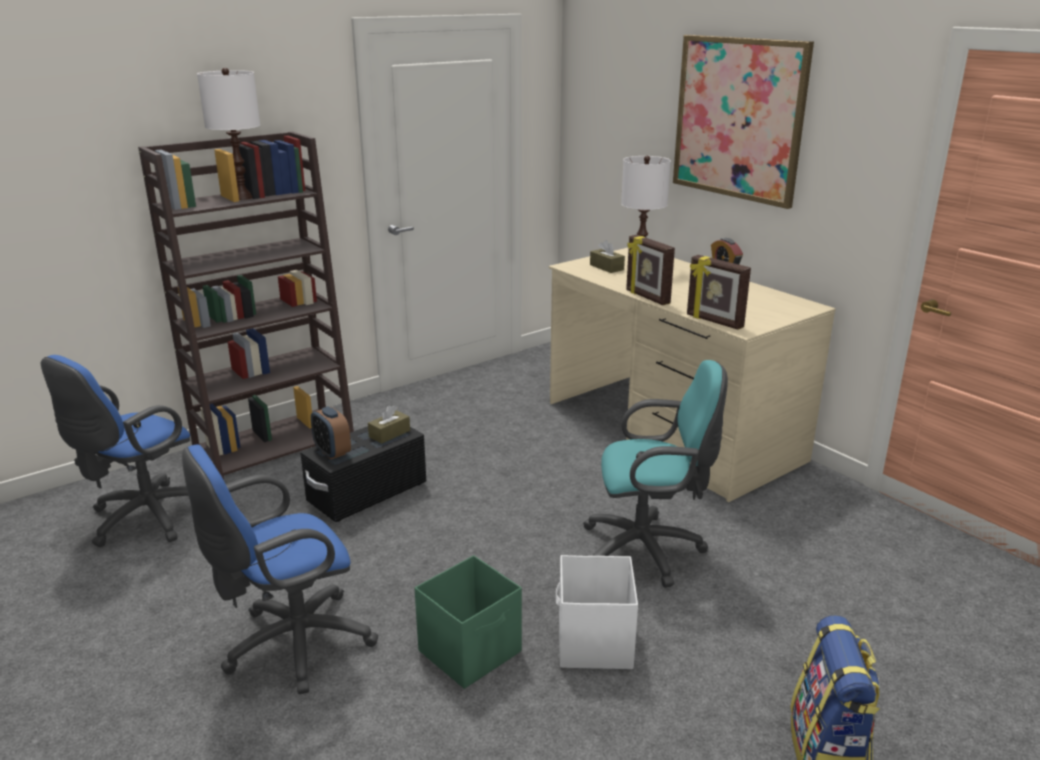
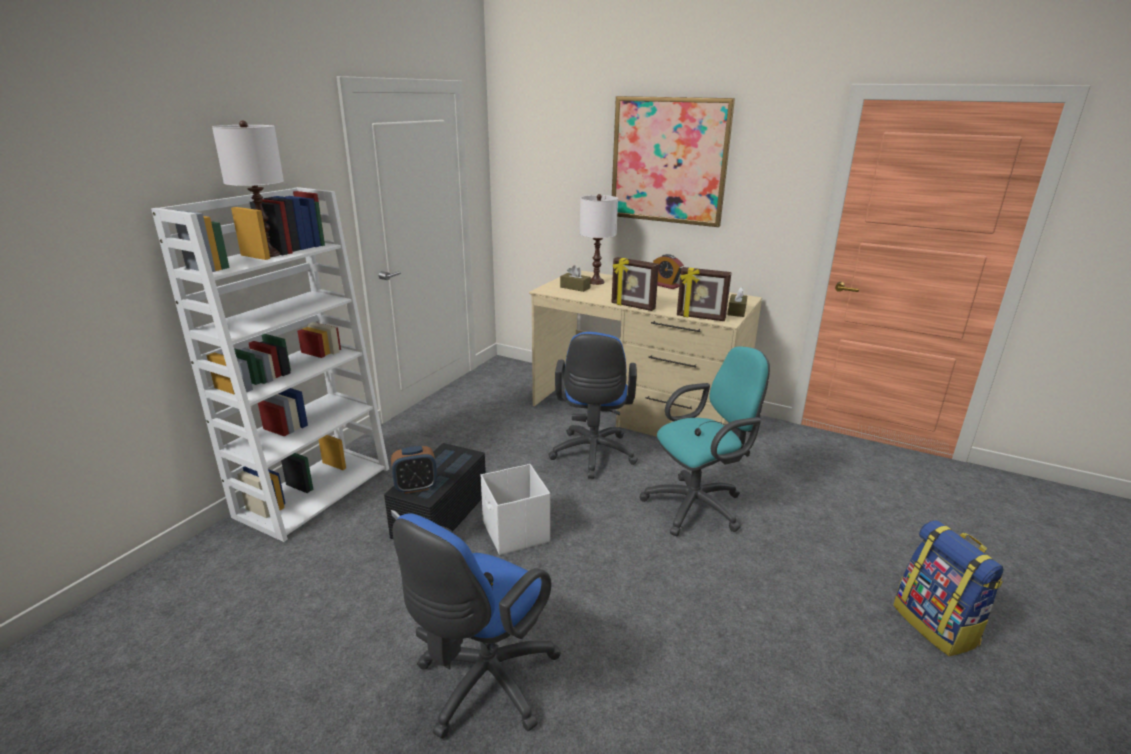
camera: 25 degrees left, 0 degrees up
(144, 519) = (227, 604): blue office chair -> blue office chair (592, 456)
(275, 442) = (315, 490): brown bookcase -> white bookcase
(332, 452) = (416, 487): alarm clock -> alarm clock turned 45 degrees counterclockwise
(389, 434) = (454, 458): brown tissue box -> brown tissue box (736, 311)
(471, 651) = (641, 633): green storage box -> none
(594, 643) = (724, 593): white storage box -> white storage box (515, 533)

